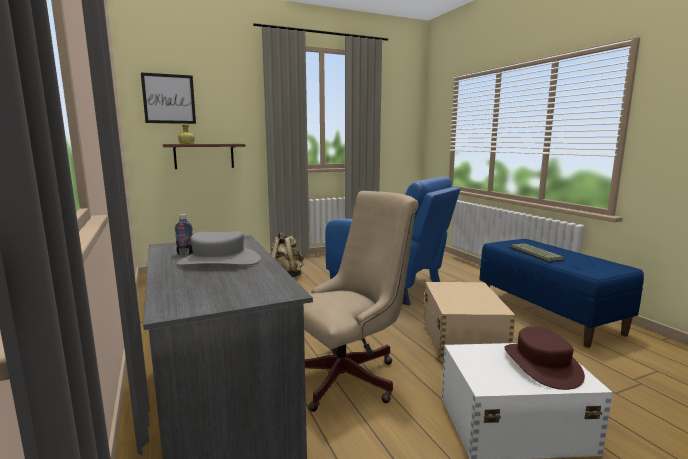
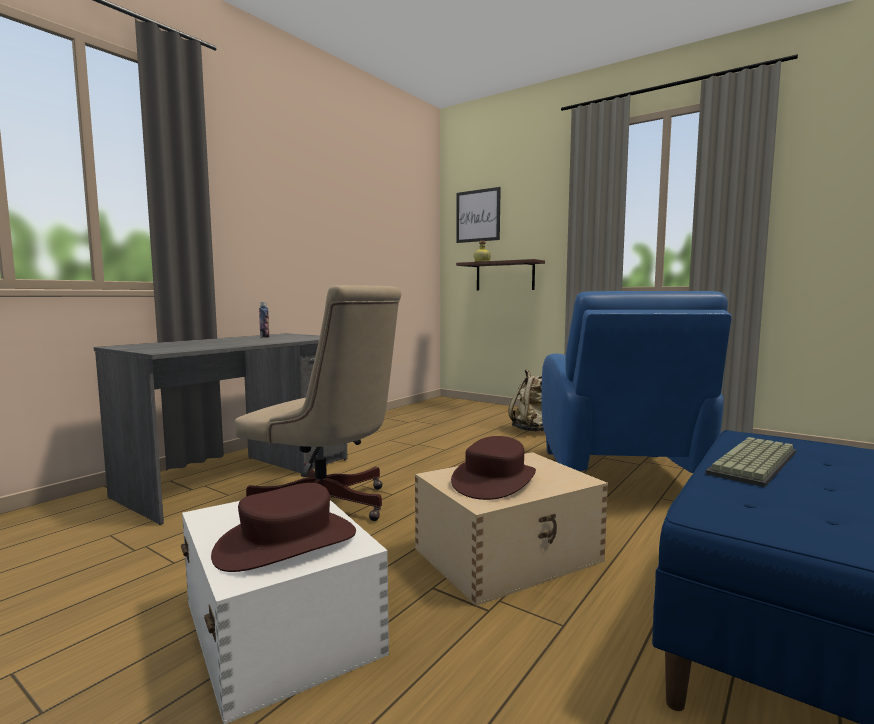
camera: 60 degrees right, 5 degrees down
(219, 261) = (245, 340): grey hat -> none
(468, 300) = (494, 480): none -> brown hat

